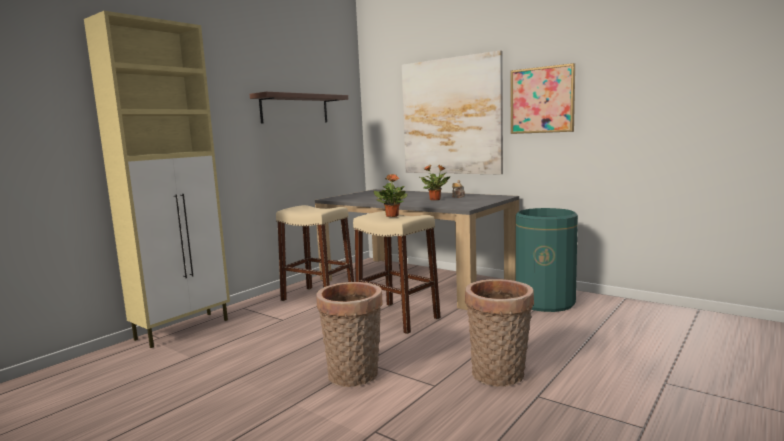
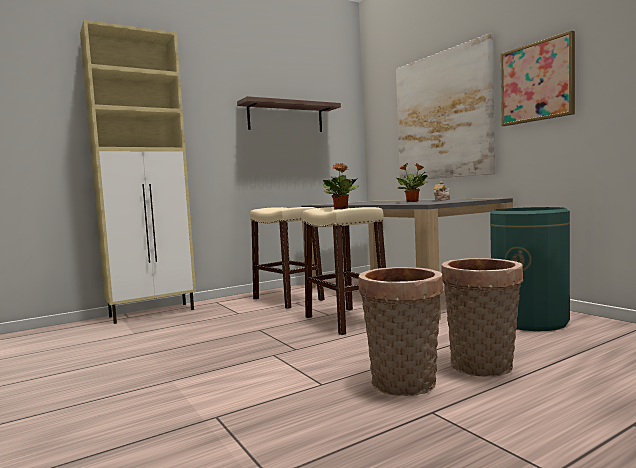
camera: 20 degrees right, 5 degrees down
(354, 377) = (249, 365): basket -> basket (482, 368)

